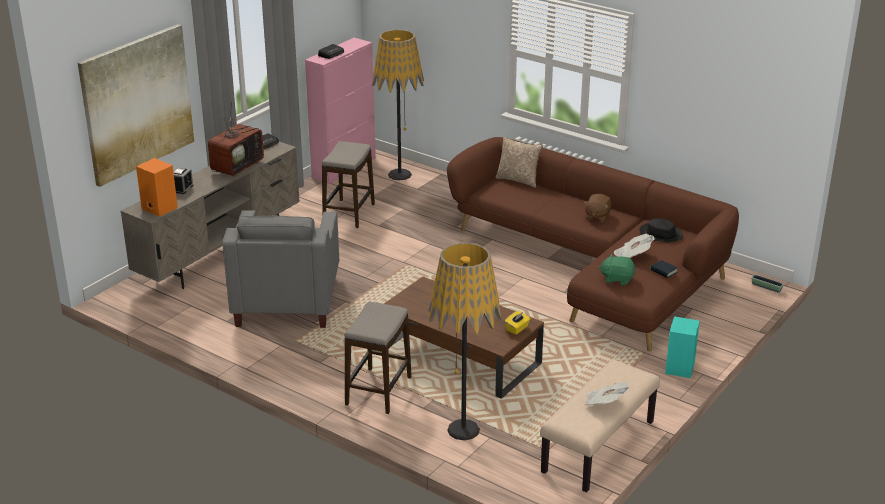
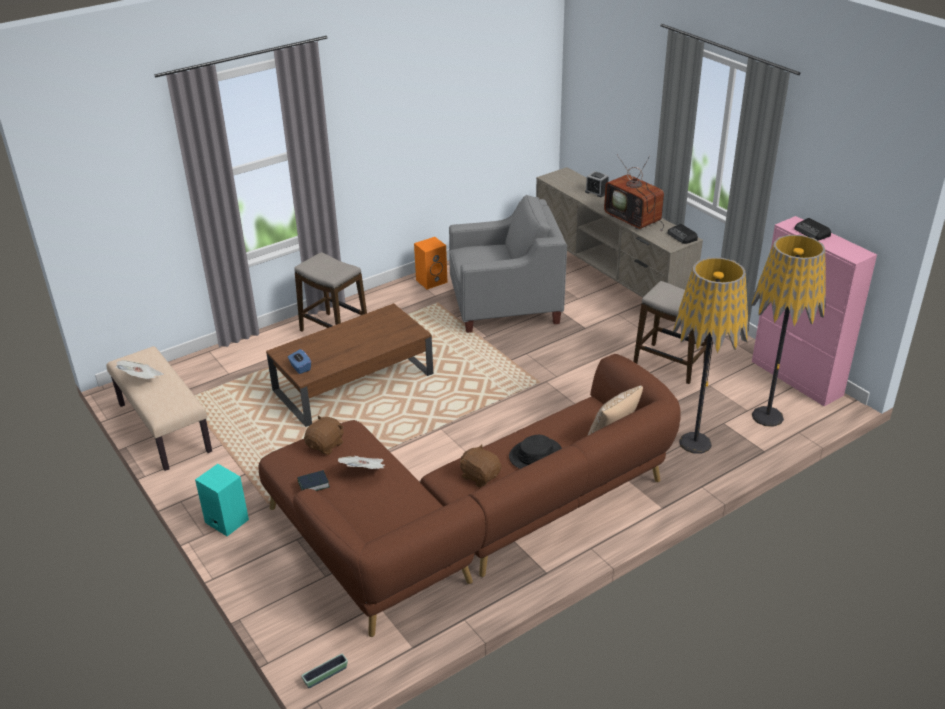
camera: 110 degrees right, 5 degrees up
(137, 103) = (619, 101): picture -> none
(158, 208) = (562, 181): orange speaker -> orange speaker (432, 281)
(286, 301) = (505, 306): grey armchair -> grey armchair turned 150 degrees clockwise
(463, 430) = (249, 362): floor lamp -> floor lamp (695, 443)
(517, 329) = (300, 368): yellow tissue box -> blue tissue box
(617, 279) = (326, 445): green plush toy -> brown plush toy
(660, 233) = (400, 514): black hat -> black hat (535, 455)

